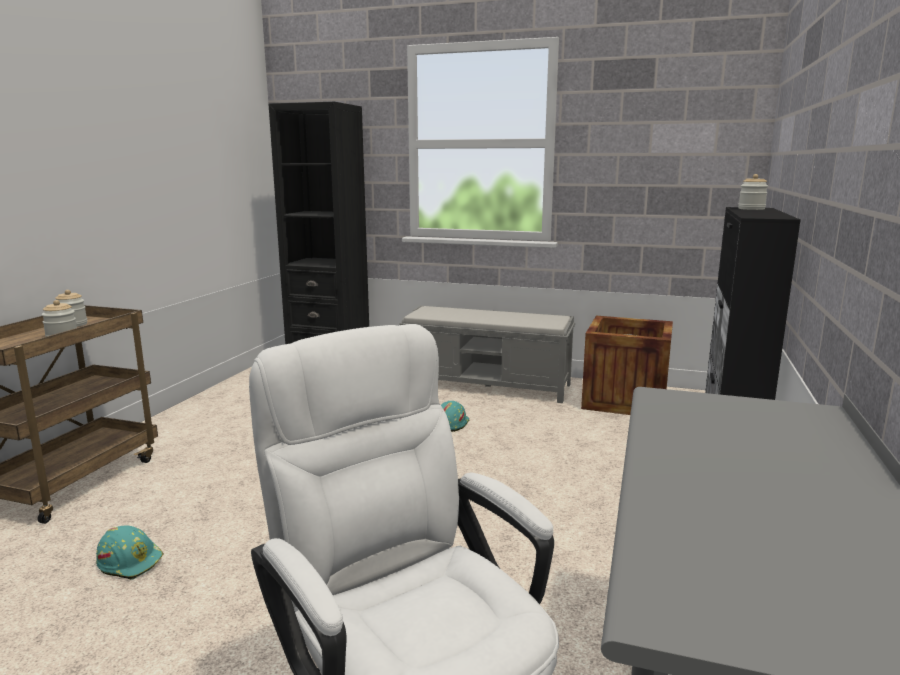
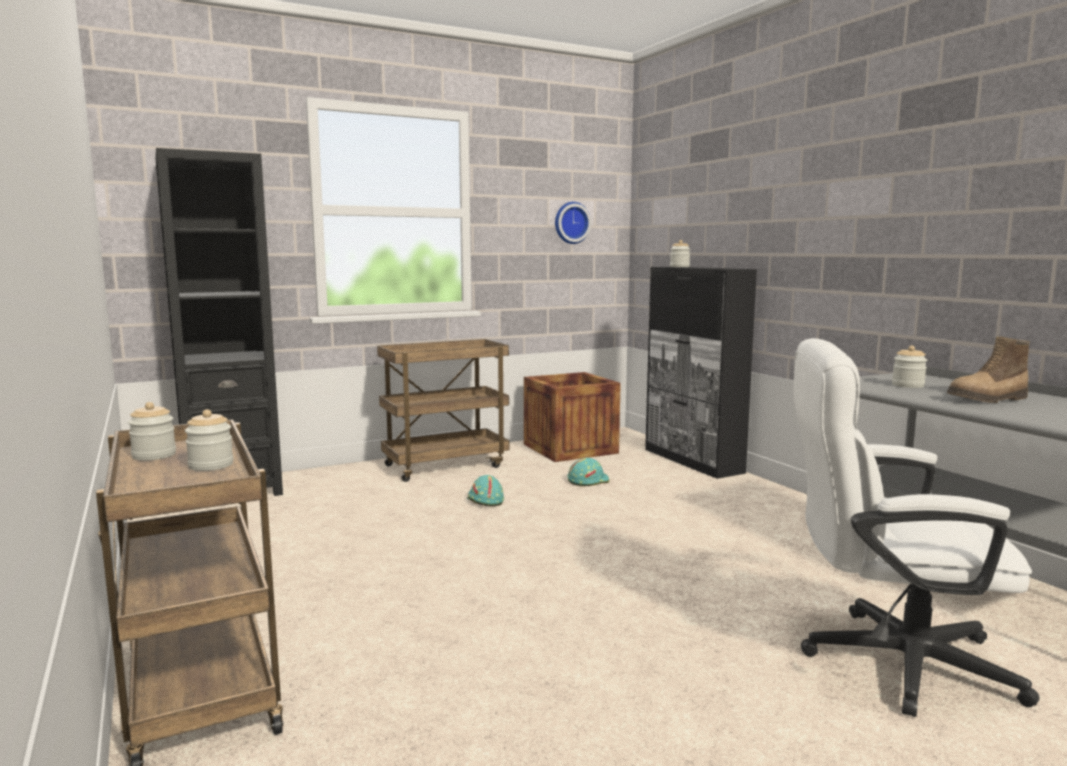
camera: 45 degrees left, 5 degrees down
(131, 561) = (474, 699): turquoise hard hat -> turquoise hard hat (587, 481)
(488, 385) = (446, 465): grey bench -> brown cart
(679, 150) = (571, 223): none -> wall clock
(728, 425) = (908, 385): none -> jar
(745, 482) = (988, 399): none -> boot

